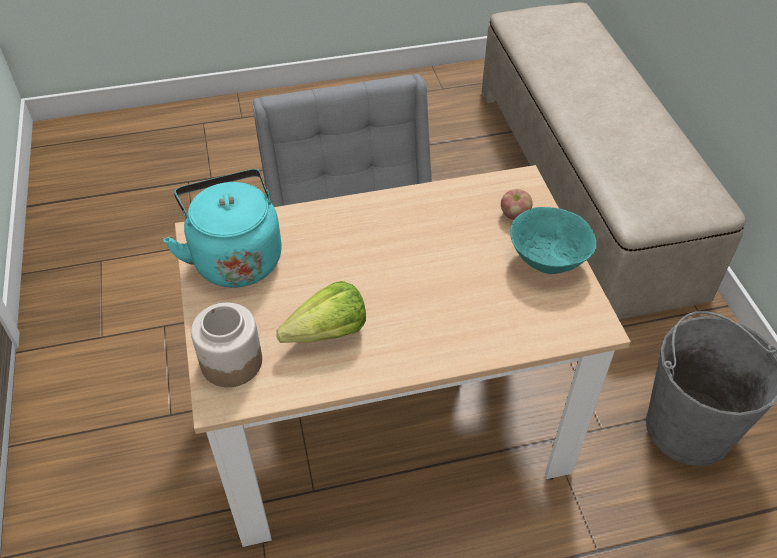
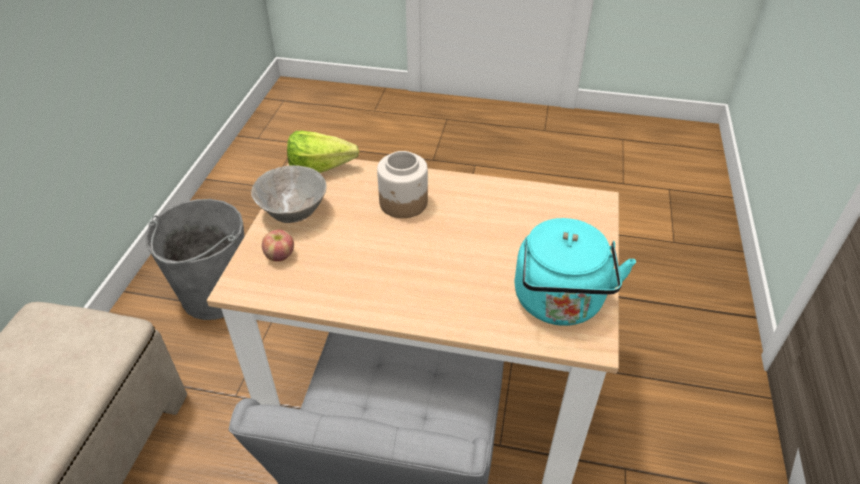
camera: 155 degrees left, 5 degrees down
(231, 361) = (583, 221): jar -> jar (403, 203)
(320, 335) = (507, 217): lettuce -> lettuce (326, 169)
(546, 260) = (293, 213): turquoise bowl -> grey bowl

